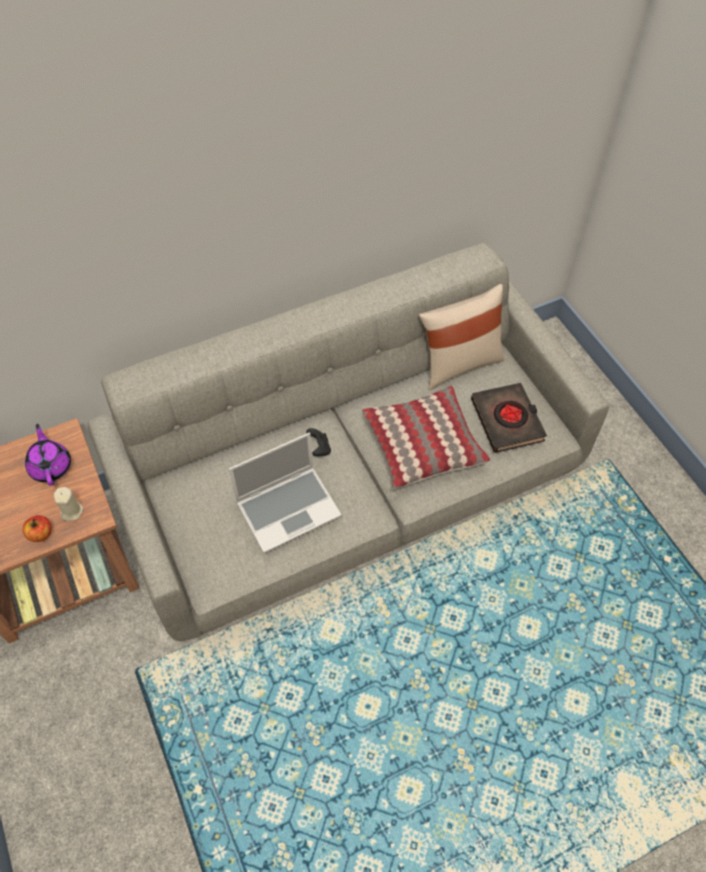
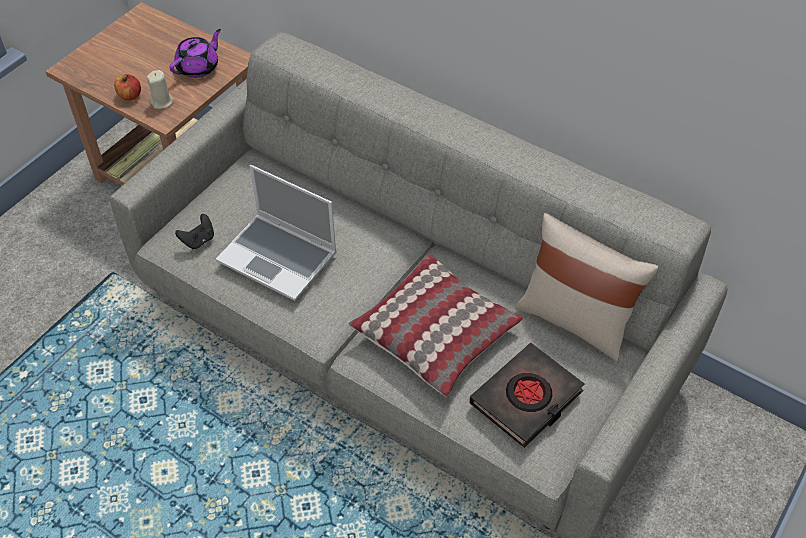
camera: 60 degrees right, 5 degrees down
(319, 448) = (368, 250): black game controller -> black game controller (198, 240)

